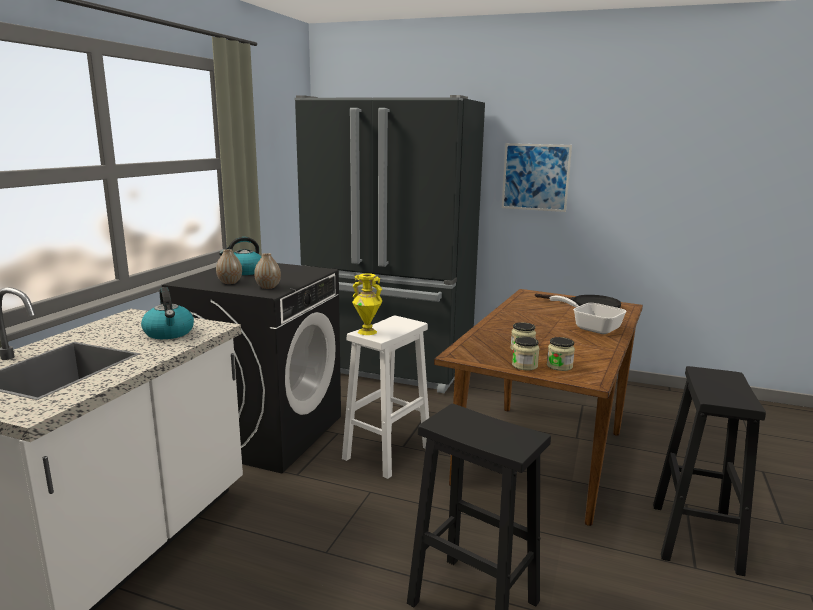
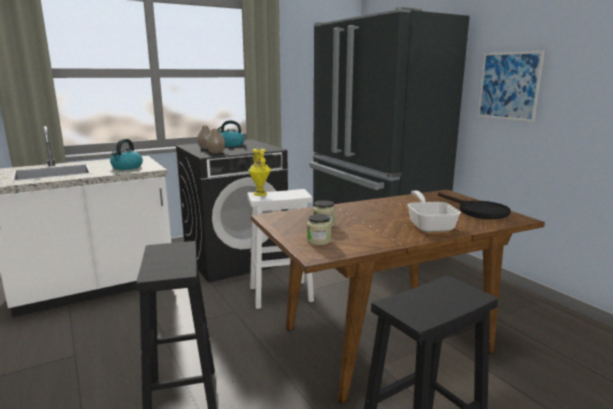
camera: 40 degrees right, 0 degrees up
(524, 365) = (294, 234): jar -> none

